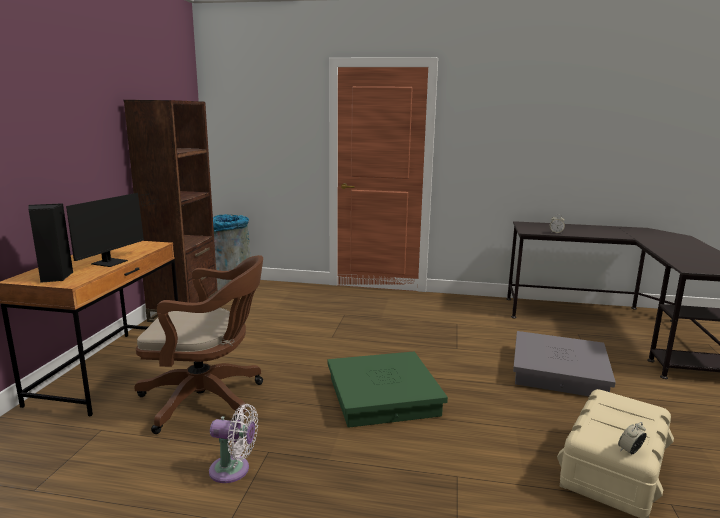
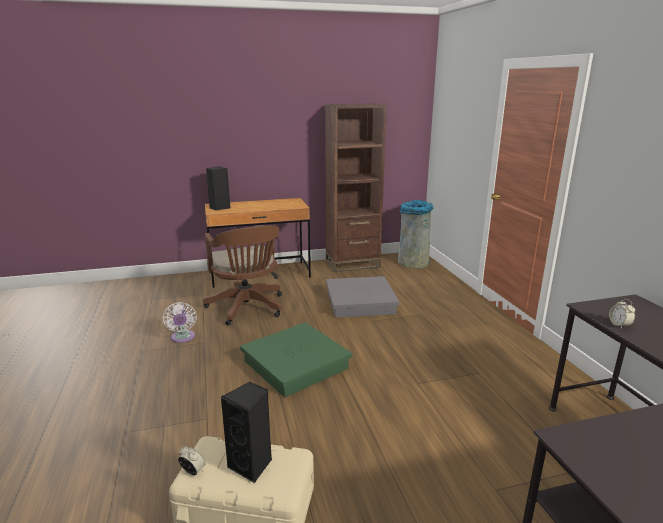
camera: 65 degrees right, 5 degrees up
(114, 261) = (256, 208): monitor -> none
(559, 371) = (433, 461): grey storage box -> grey storage box (360, 302)
(620, 417) = (252, 465): none -> black speaker

